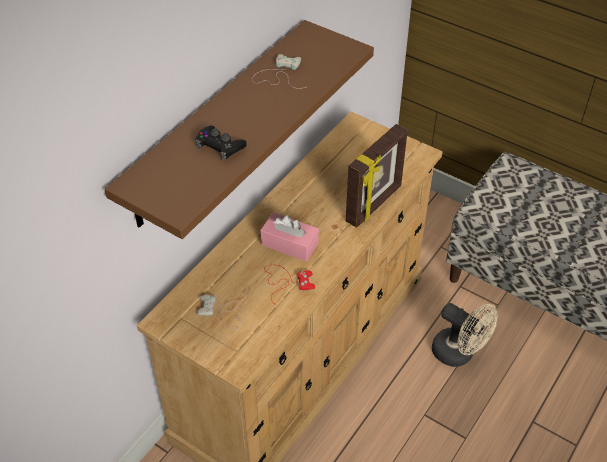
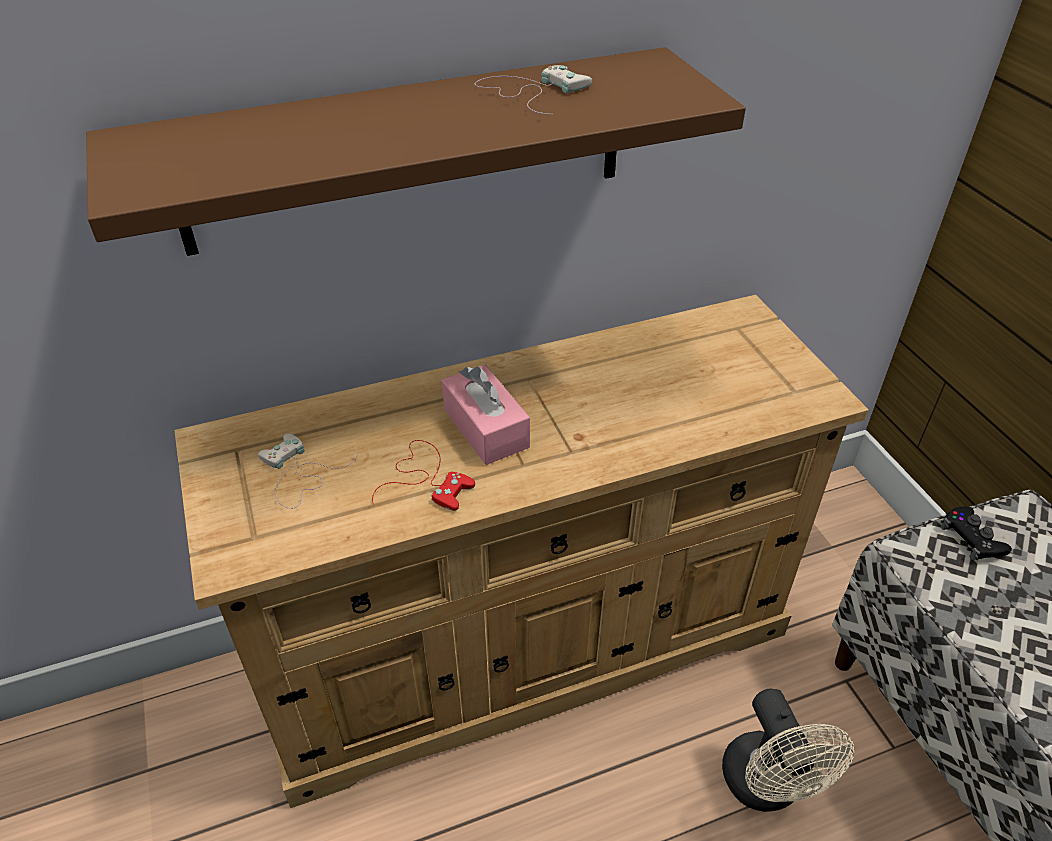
camera: 35 degrees right, 5 degrees down
(220, 146) = (312, 141): black game controller -> black game controller (972, 539)
(374, 204) = (674, 435): picture frame -> none

